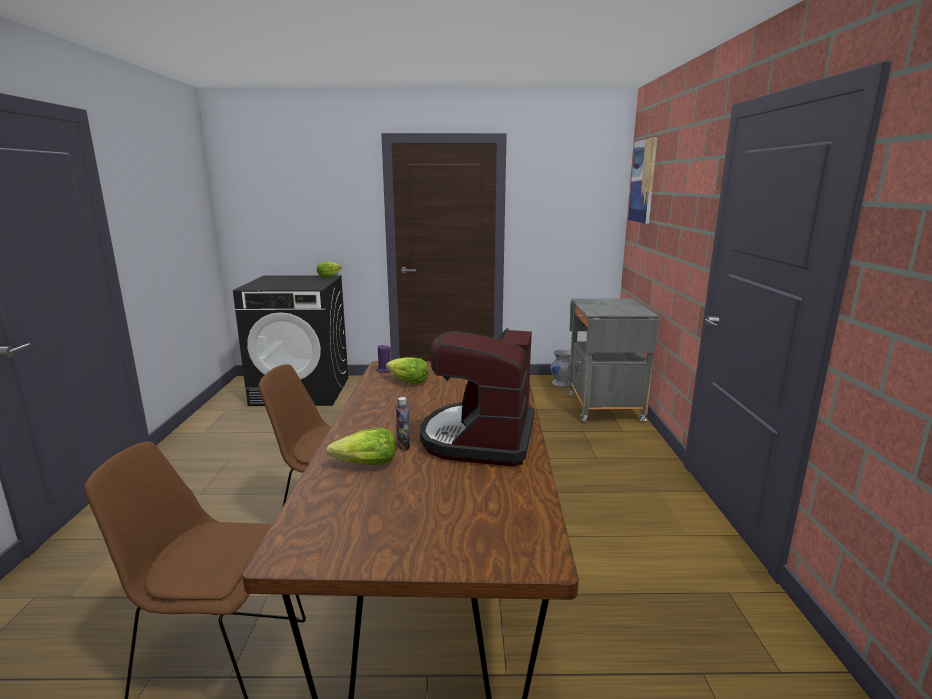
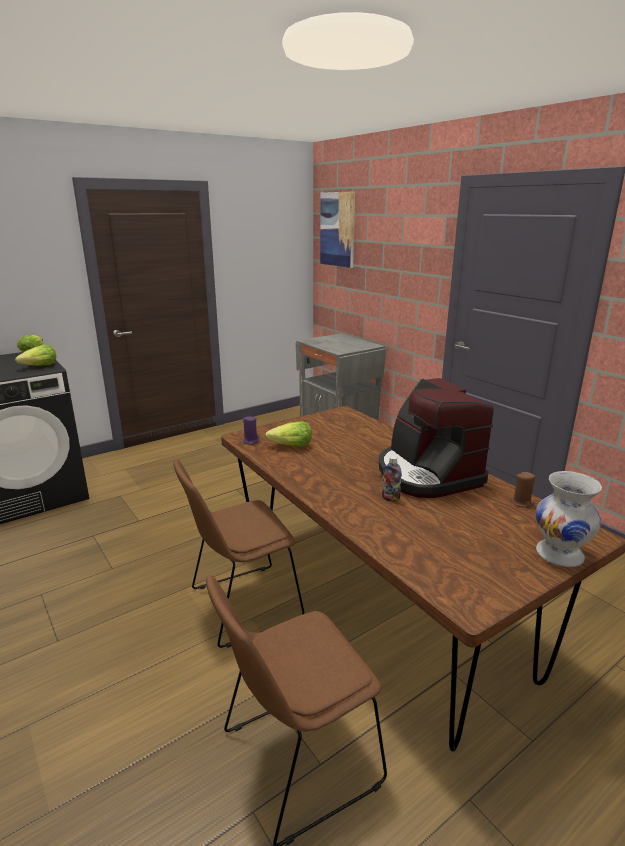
camera: 35 degrees left, 5 degrees up
(366, 464) = (393, 522): lettuce -> lettuce (40, 366)
(525, 496) = (522, 503): none -> brown candle
(561, 384) = (283, 419): white vase -> white vase (560, 554)

